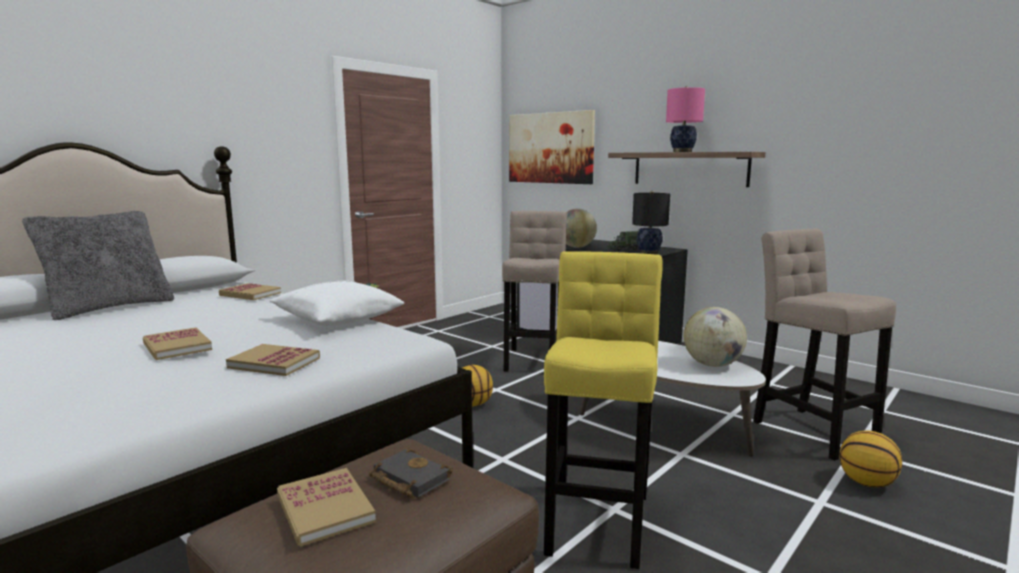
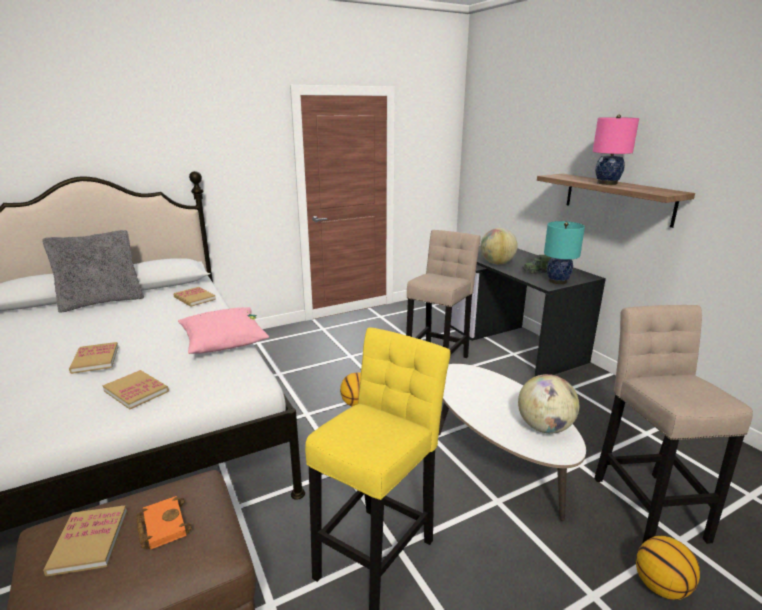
camera: 20 degrees right, 10 degrees up
(338, 320) = (224, 342): white pillow -> pink pillow
(407, 479) = (162, 525): black book -> orange book
(550, 148) = (498, 159): picture -> none
(648, 253) = (557, 281): black table lamp -> turquoise table lamp

